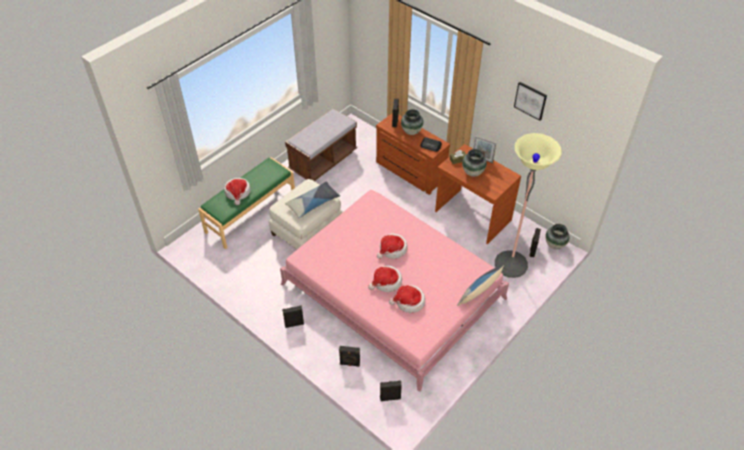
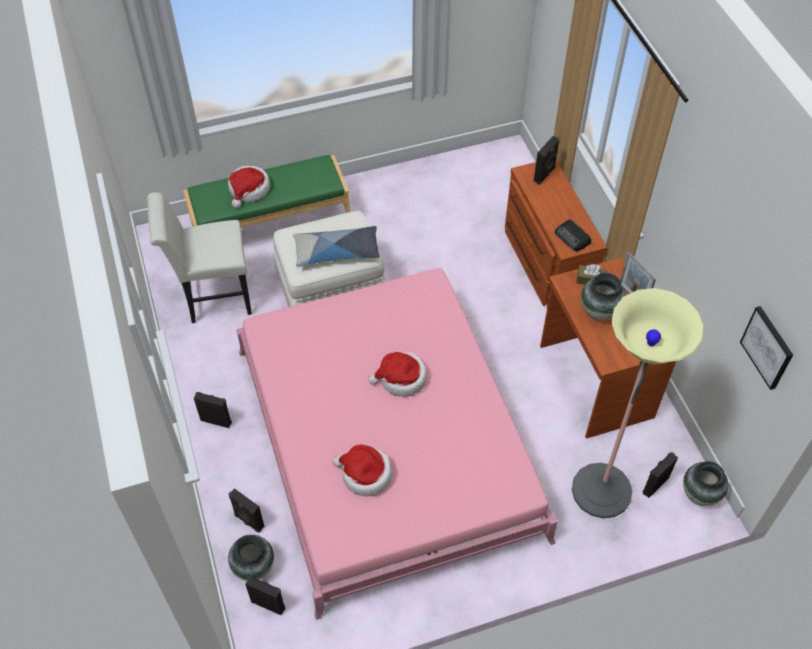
camera: 30 degrees right, 5 degrees up
(243, 263) = (212, 297): none -> white chair
(323, 160) = (427, 192): brown bench -> none
(386, 282) = (355, 426): hat -> none
(411, 132) = (558, 201): vase -> vase (254, 568)
(479, 293) = (485, 515): pillow -> none
(530, 100) = (727, 231): picture -> picture (767, 347)

